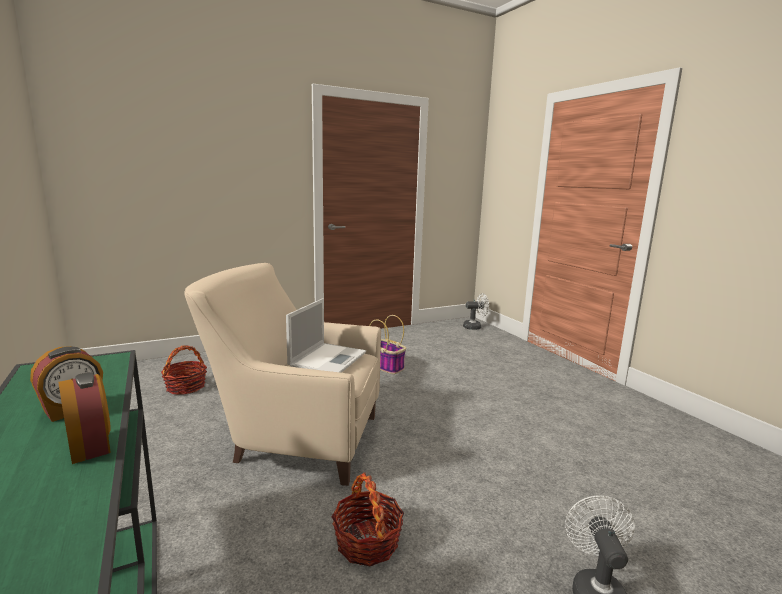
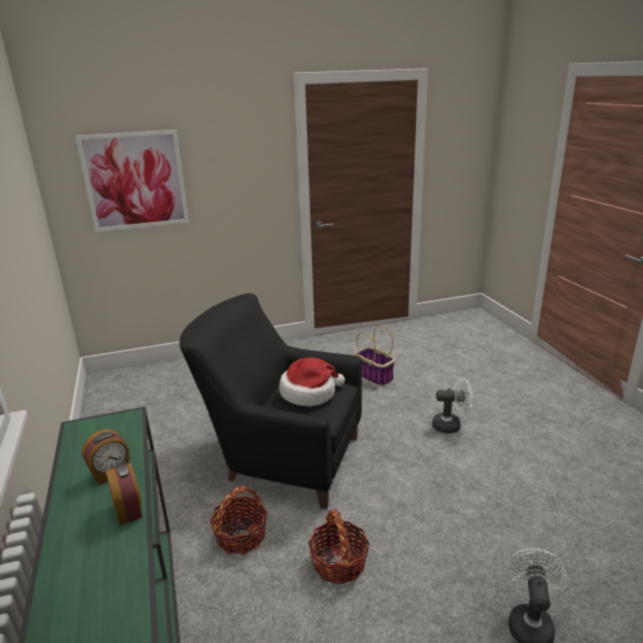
camera: 10 degrees right, 10 degrees up
(149, 165) = (135, 181): none -> picture
(186, 387) = (184, 397): basket -> basket (241, 536)
(294, 439) = (281, 458): beige armchair -> black armchair
(328, 359) = (309, 393): laptop -> hat
(475, 327) = (479, 323): white fan -> white fan (451, 426)

